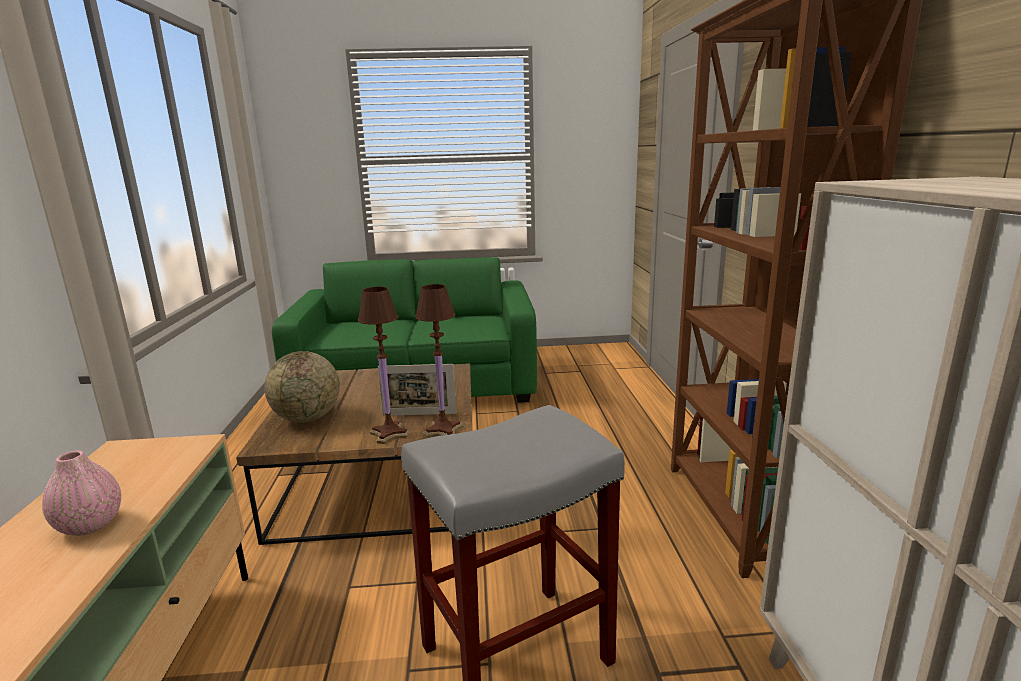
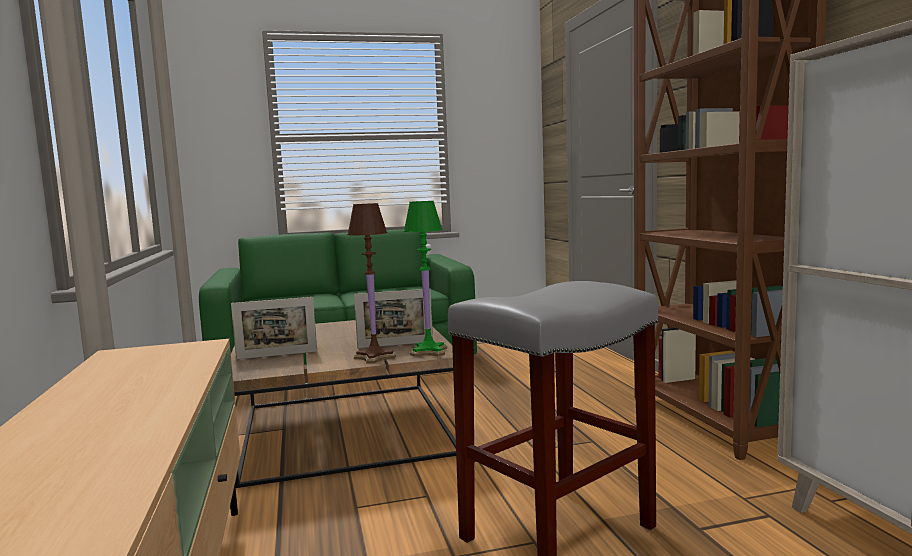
camera: 10 degrees left, 10 degrees down
(90, 525) = (143, 388): pink vase -> none
(307, 418) = (277, 355): globe -> picture frame
(443, 431) = (428, 352): brown table lamp -> green table lamp

